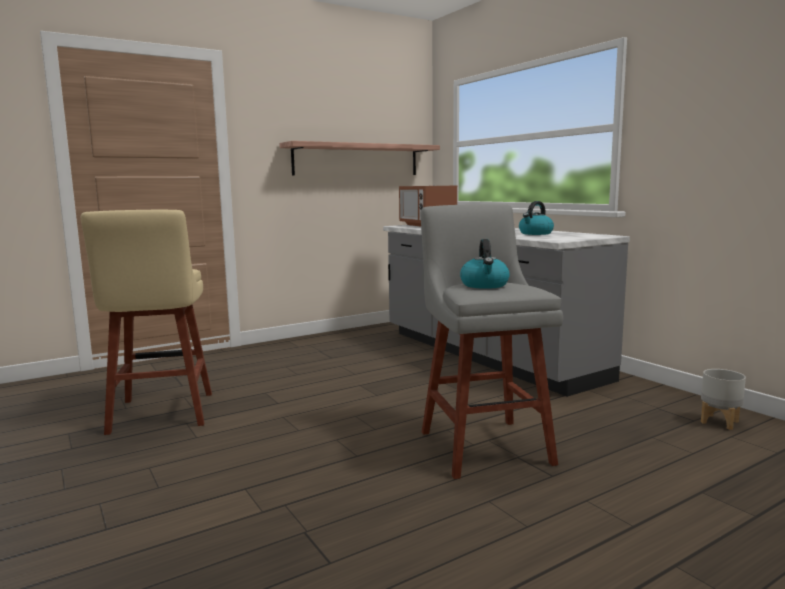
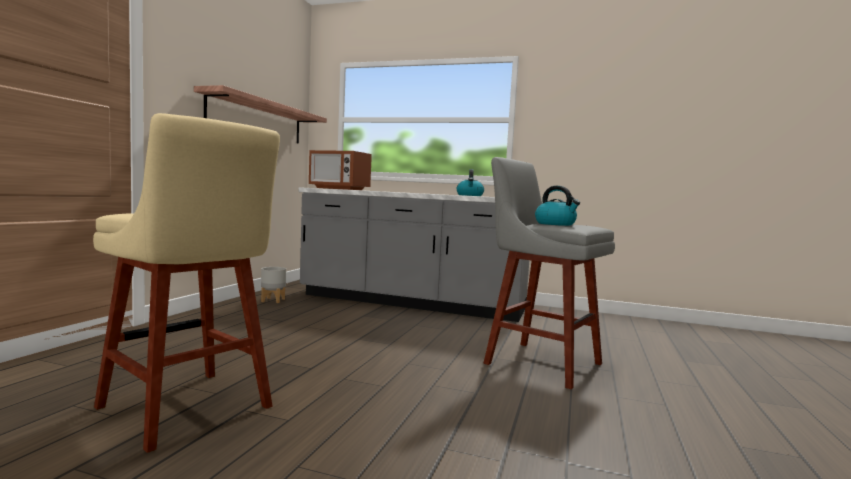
camera: 40 degrees left, 5 degrees down
(719, 422) = (615, 322): grey planter -> grey planter (273, 300)

